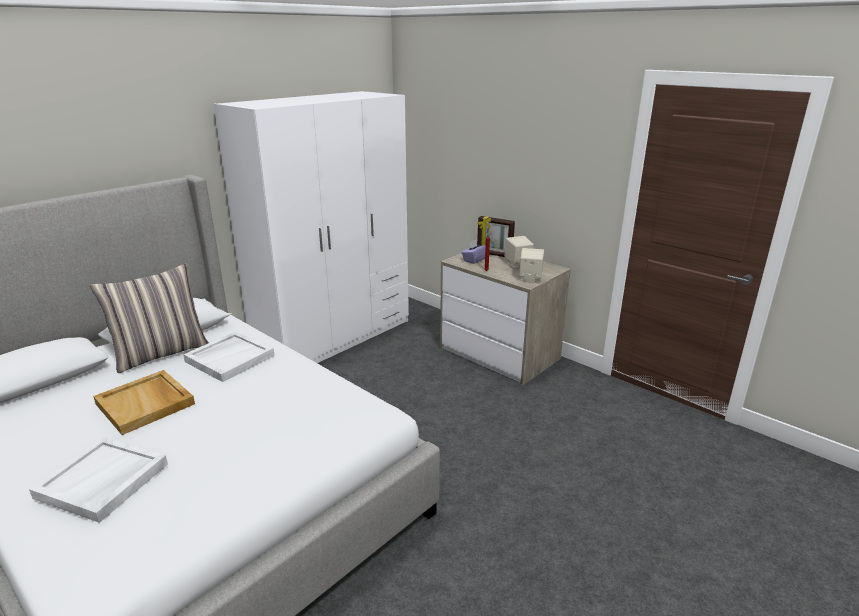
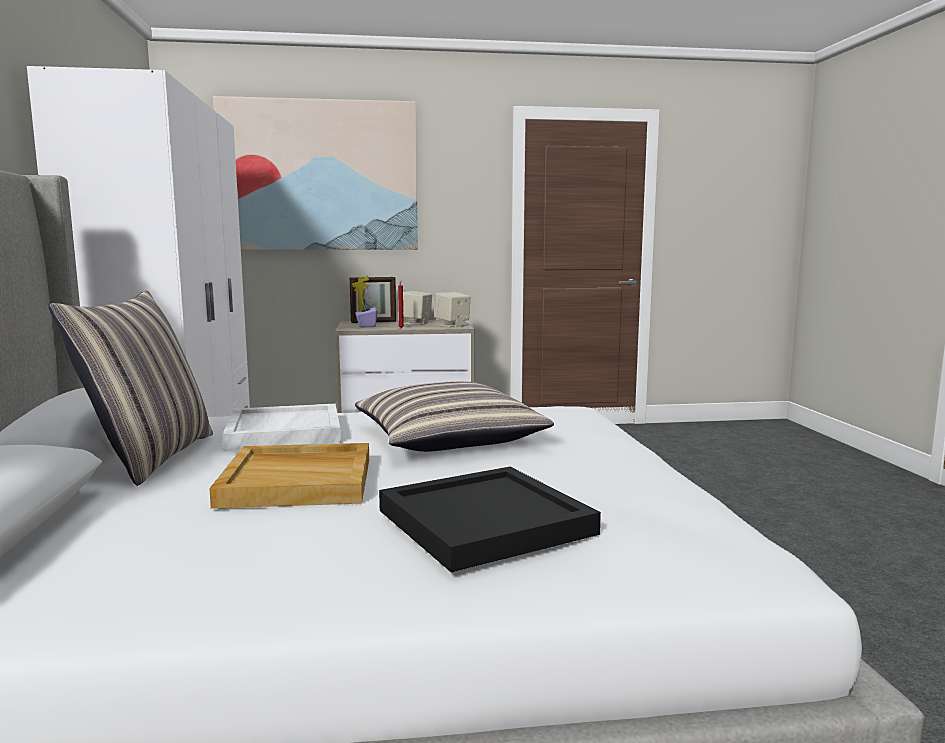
camera: 50 degrees left, 15 degrees down
(102, 481) = (487, 522): white tray -> black tray
(260, 406) = (448, 438): none -> pillow
(480, 127) = (319, 176): none -> picture

